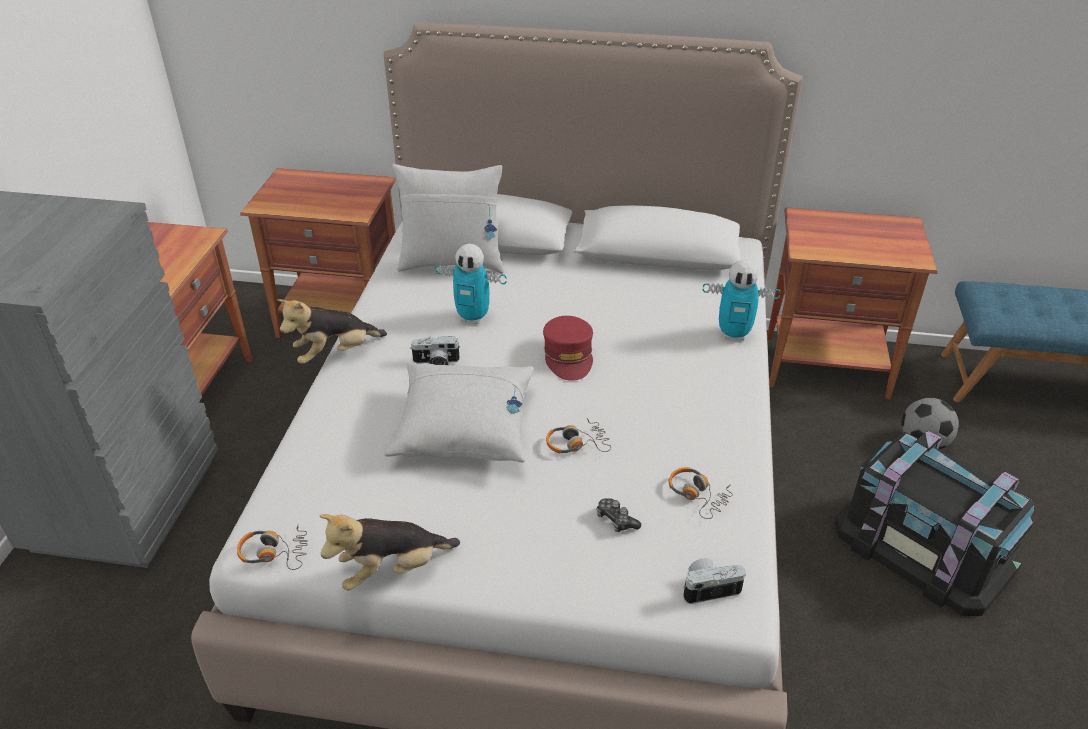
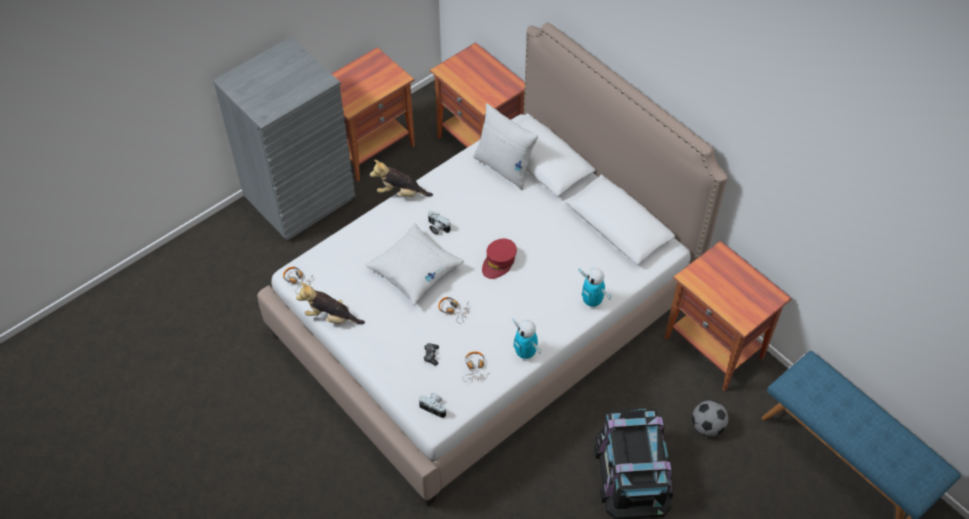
camera: 40 degrees right, 15 degrees up
(473, 317) = (480, 210): toy robot -> toy robot (525, 353)

